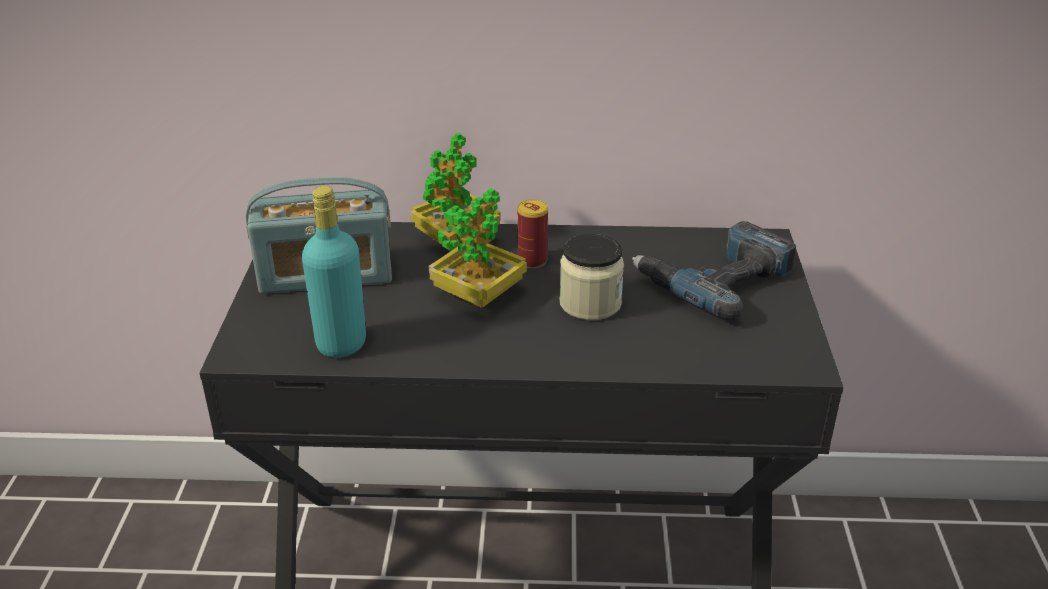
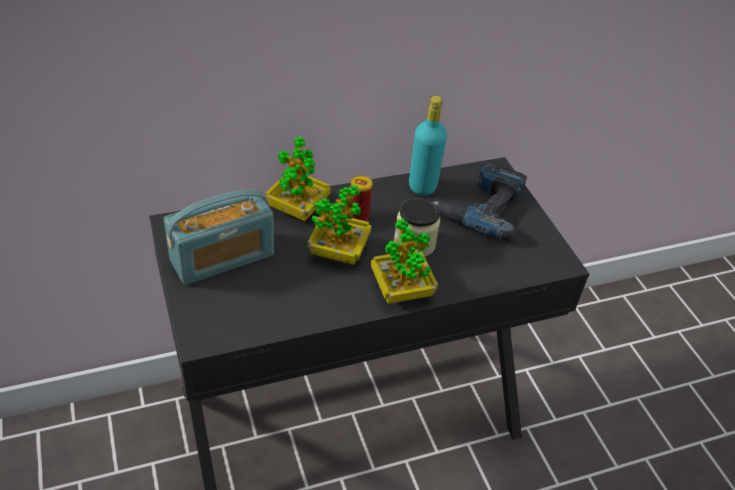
camera: 25 degrees left, 10 degrees up
(341, 344) = (269, 314): turquoise bottle -> turquoise bottle (422, 186)
(536, 352) = (401, 290): none -> potted plant

